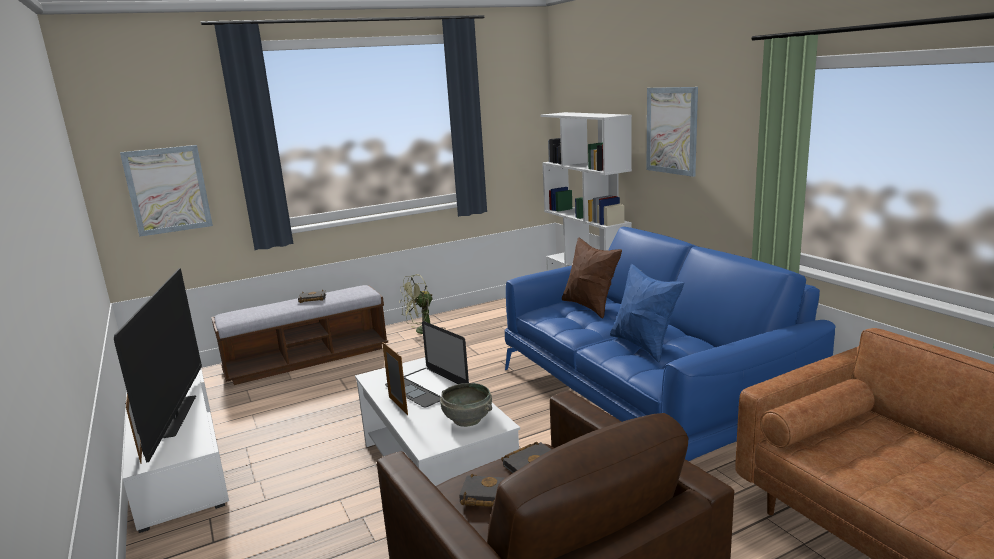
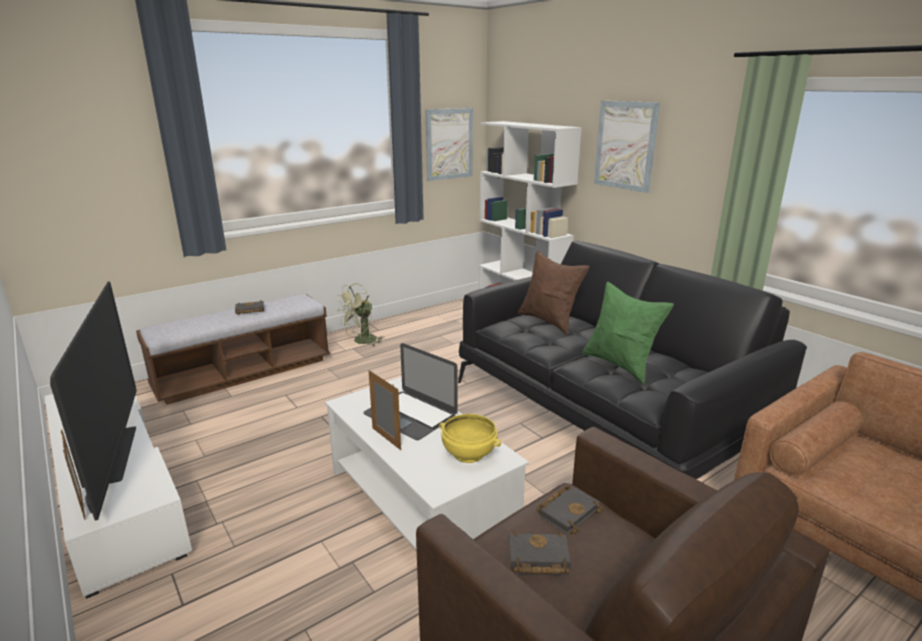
camera: 10 degrees left, 5 degrees up
(168, 190) = (80, 187): picture -> picture (449, 144)
(467, 419) = (468, 454): grey bowl -> yellow bowl
(644, 345) = (620, 364): blue pillow -> green pillow
(647, 397) = (606, 410): blue sofa -> black sofa

